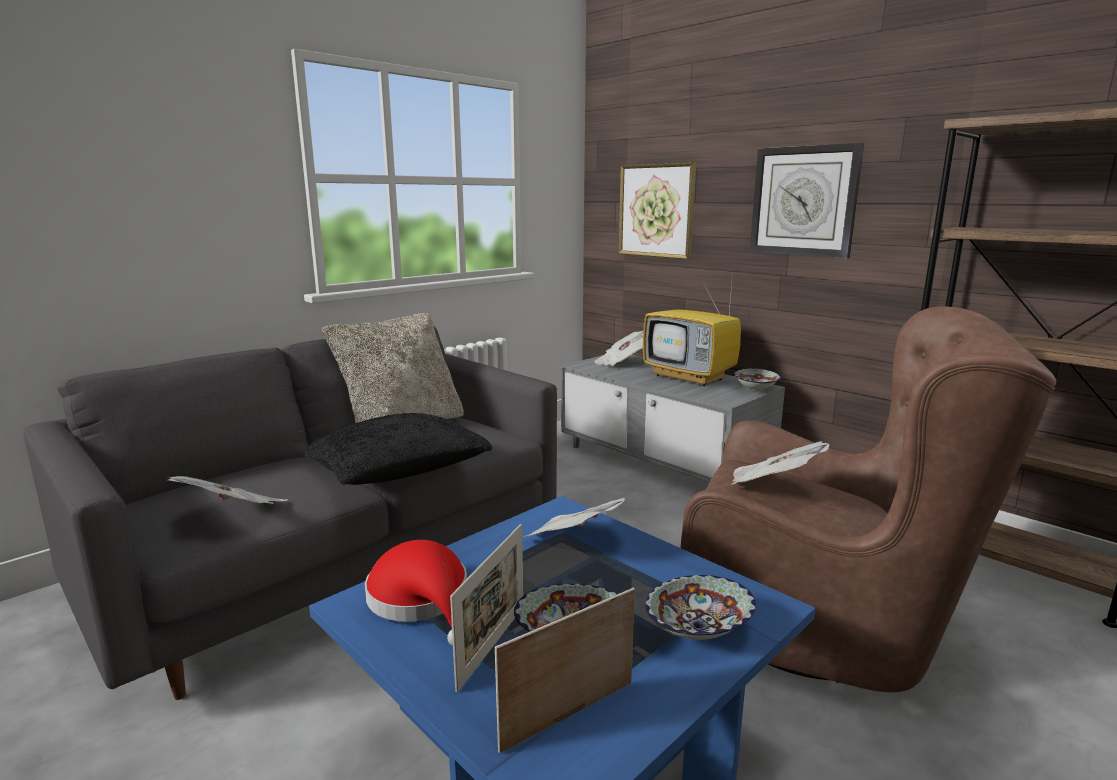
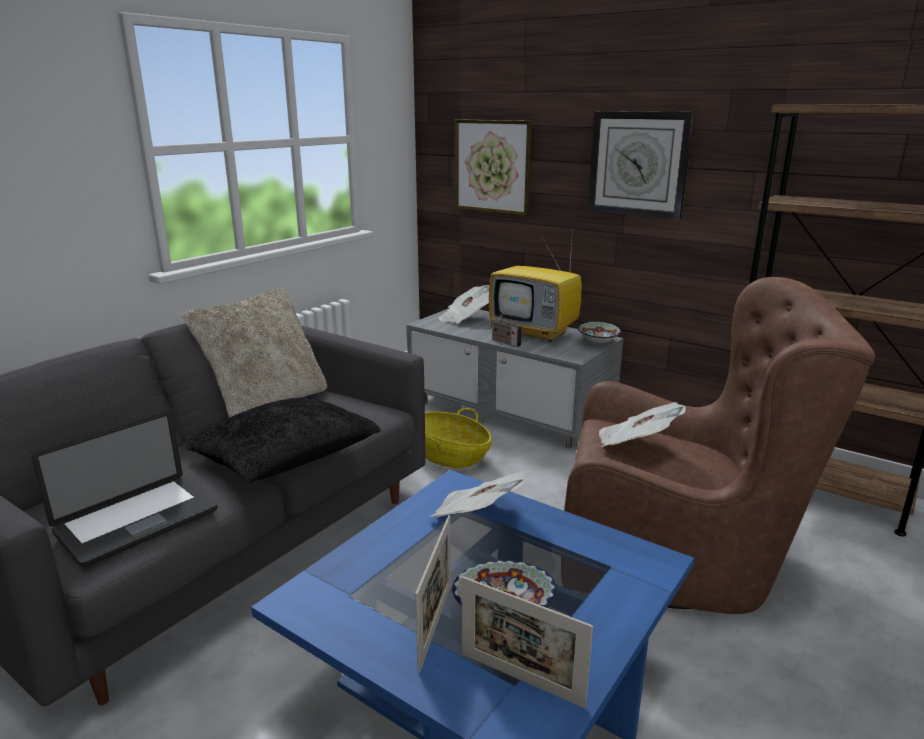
camera: 10 degrees left, 5 degrees up
(234, 515) = (137, 521): newspaper -> laptop
(422, 599) = (356, 588): red hat -> none
(569, 715) = (520, 679): picture frame -> picture frame turned 105 degrees counterclockwise
(588, 497) = (448, 456): none -> basket
(655, 384) = (504, 342): none -> radio
(699, 631) = (606, 590): bowl -> none

